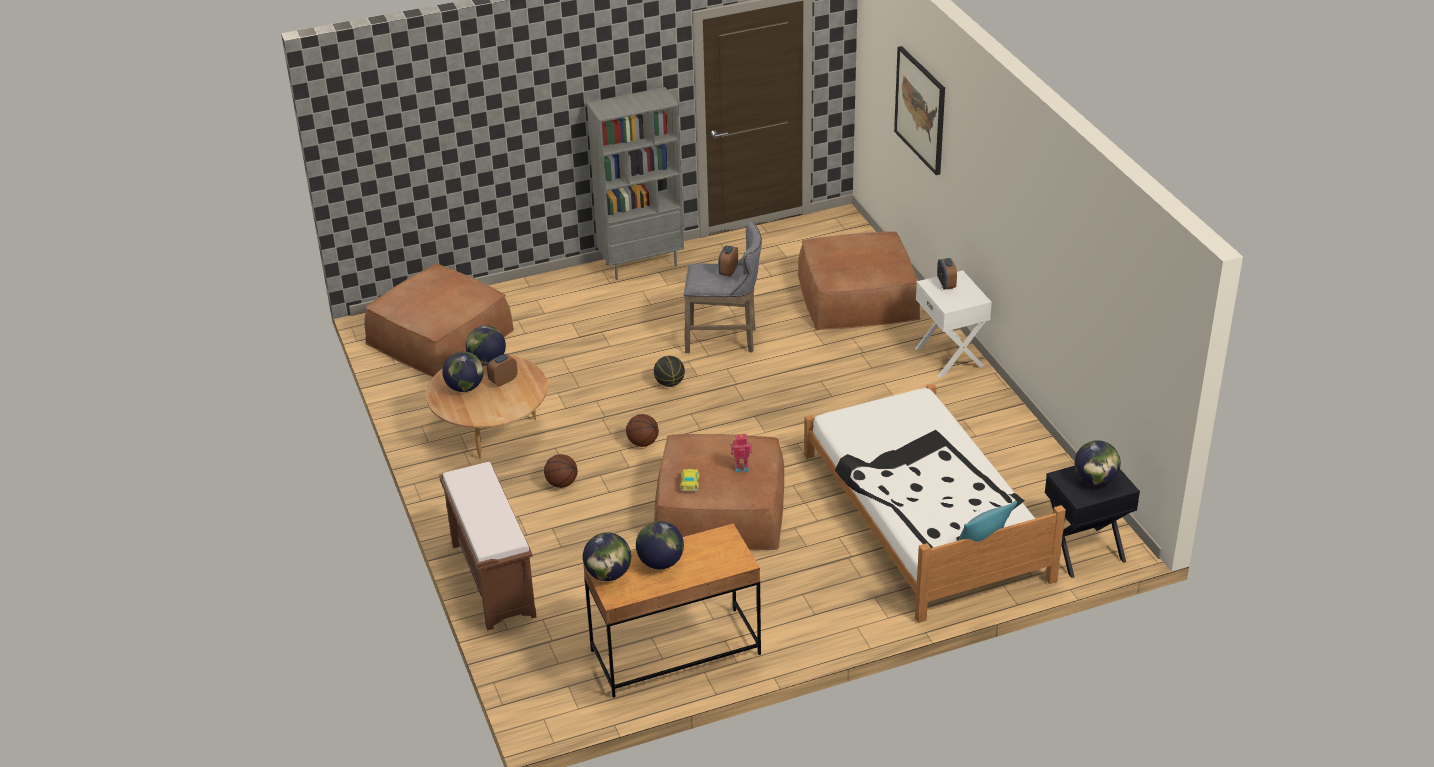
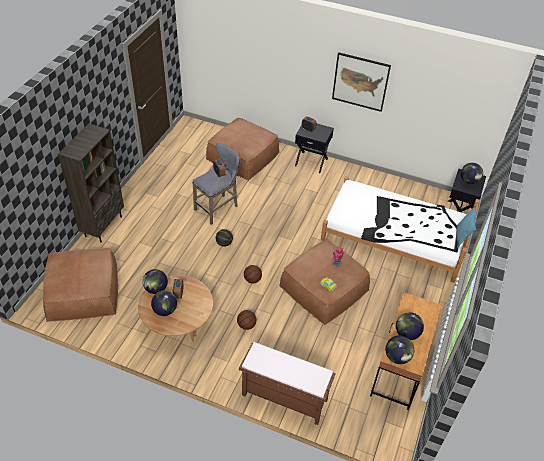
camera: 50 degrees left, 10 degrees up
(555, 282) = (103, 226): none -> brown bookcase
(641, 264) = (132, 193): grey bookcase -> none
(921, 109) = (252, 51): picture -> picture (360, 81)
(950, 356) = (311, 161): white nightstand -> black nightstand

